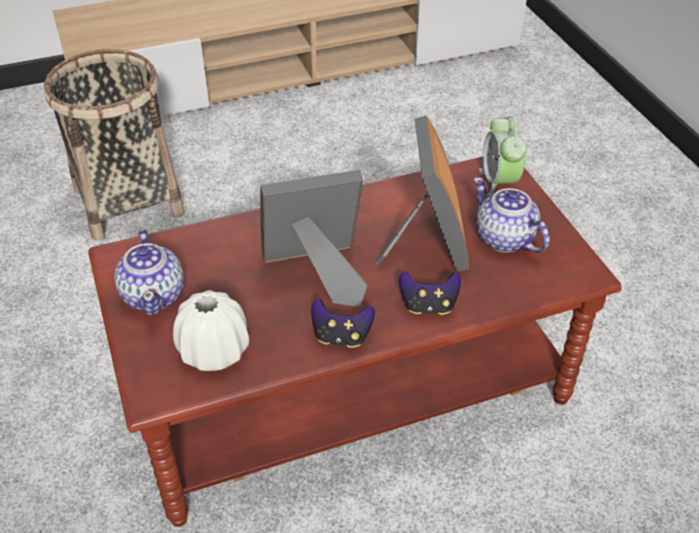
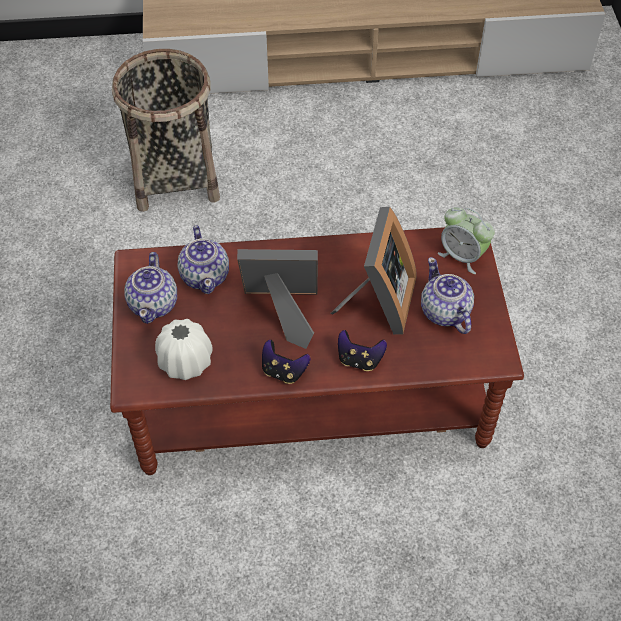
camera: 15 degrees right, 10 degrees up
(210, 253) = (205, 275): none -> teapot
(499, 182) = (462, 256): alarm clock -> alarm clock turned 60 degrees counterclockwise

